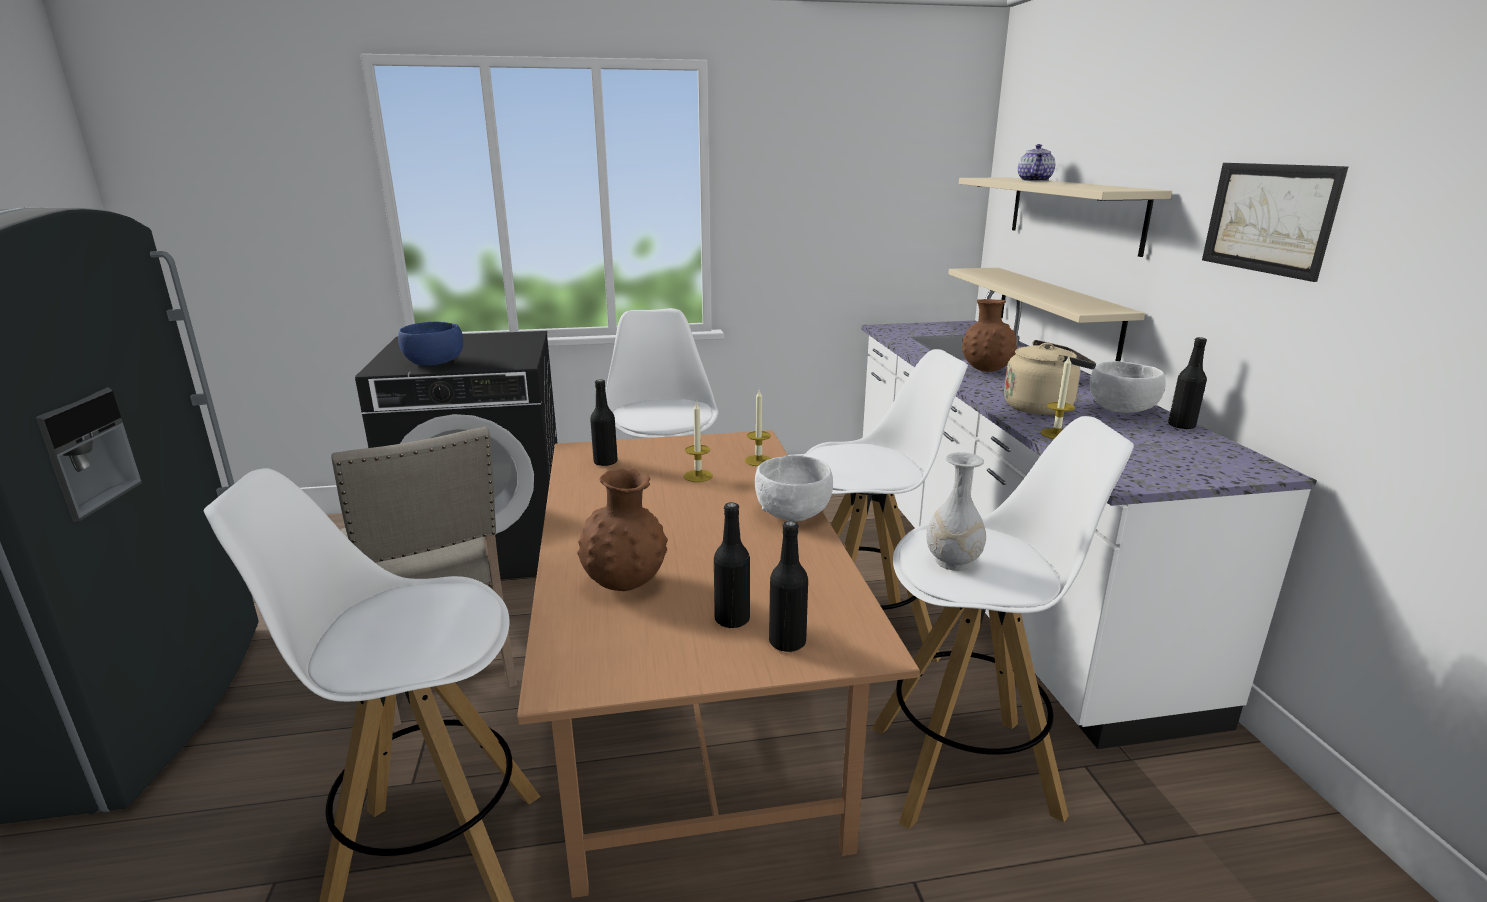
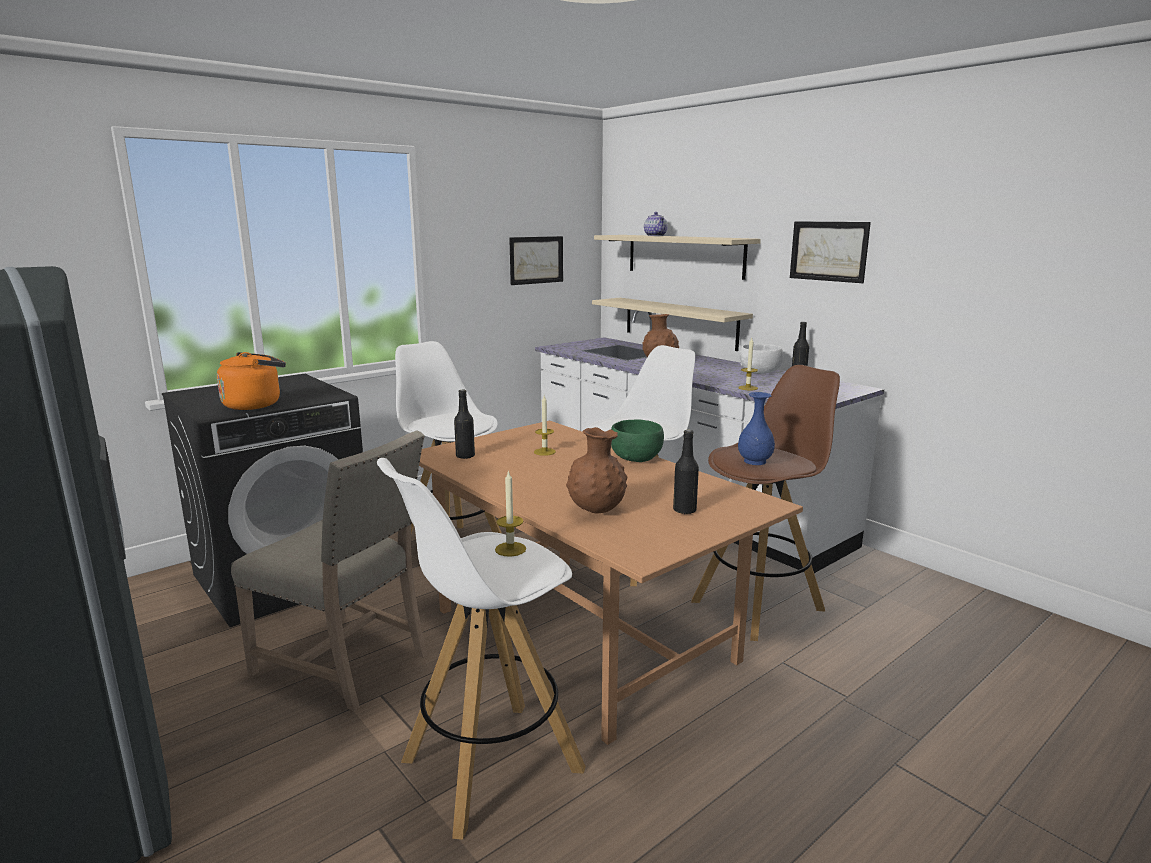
camera: 30 degrees left, 5 degrees down
(435, 363) = (255, 404): blue bowl -> orange kettle
(758, 461) = (569, 437): candle -> candle (510, 549)
(787, 642) = (728, 512): black bottle -> none
(793, 512) = (636, 458): white bowl -> green bowl
(878, 210) = (536, 260): none -> picture
(952, 561) = (754, 461): white vase -> blue vase
(966, 770) = (759, 605): white stool -> brown stool
(1042, 407) = (720, 377): beige kettle -> none

